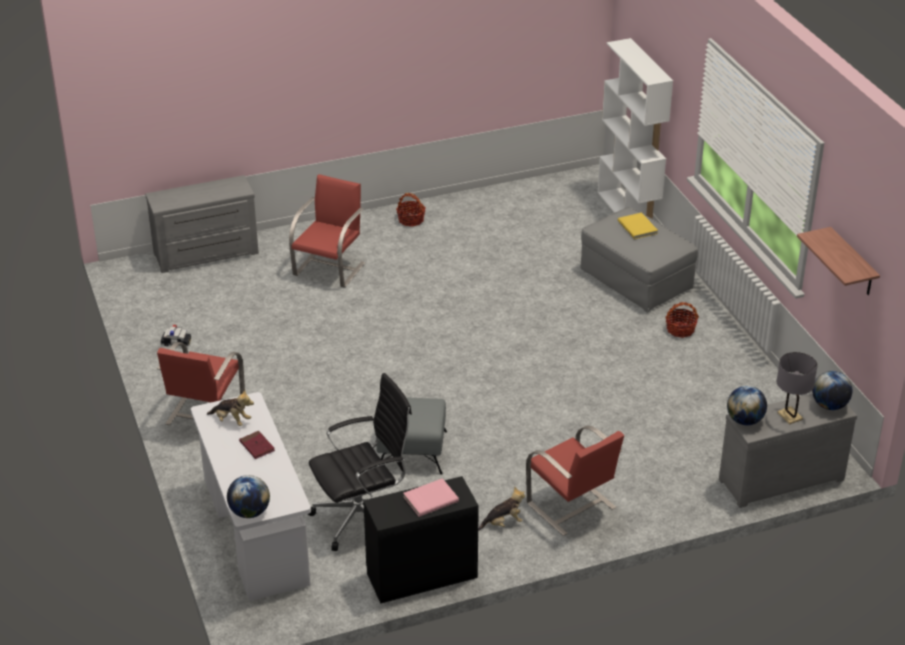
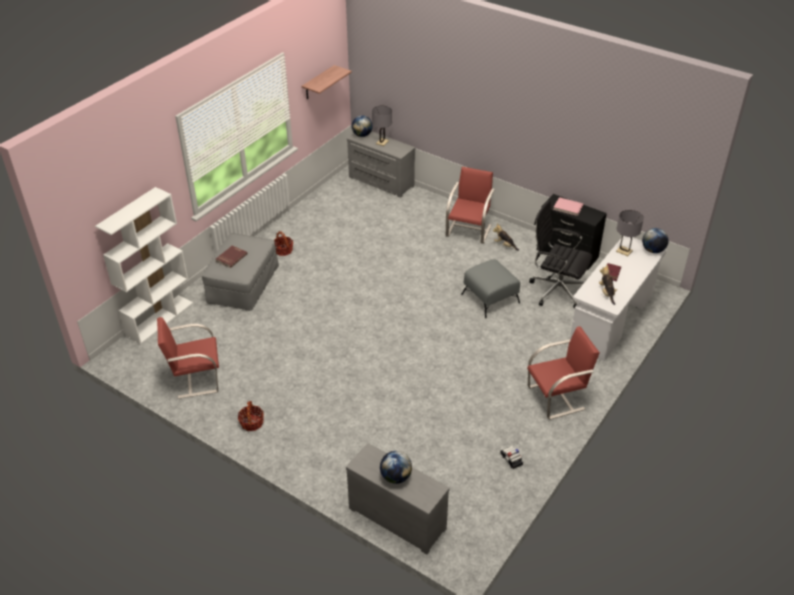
camera: 125 degrees left, 5 degrees up
(280, 484) = (624, 251): none -> grey table lamp
(330, 268) = (353, 431): red chair -> red chair (195, 378)
(638, 227) = (231, 257): yellow book -> red book
(745, 420) = (399, 152): globe -> globe (395, 477)

